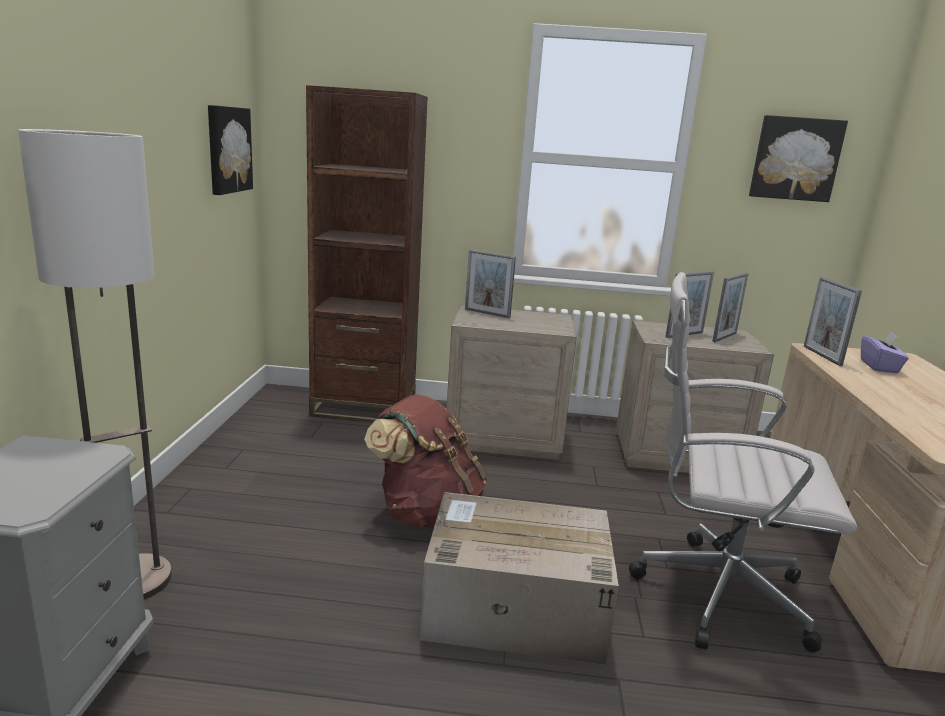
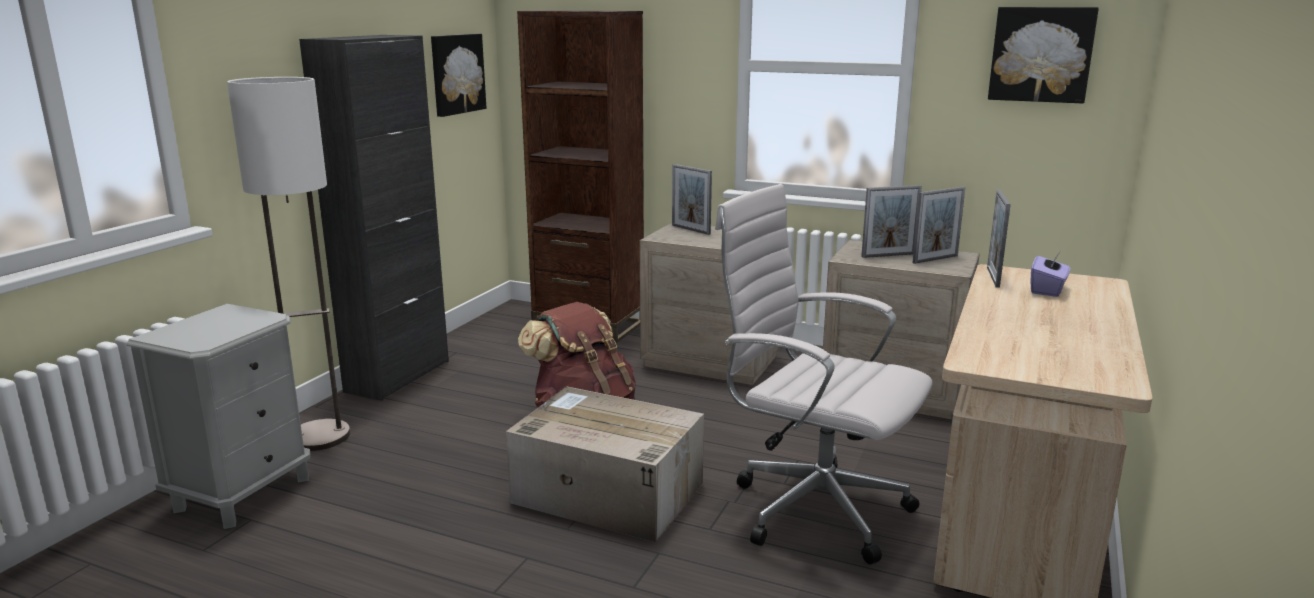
camera: 20 degrees right, 0 degrees up
(191, 485) = (398, 376): none -> black cabinet

